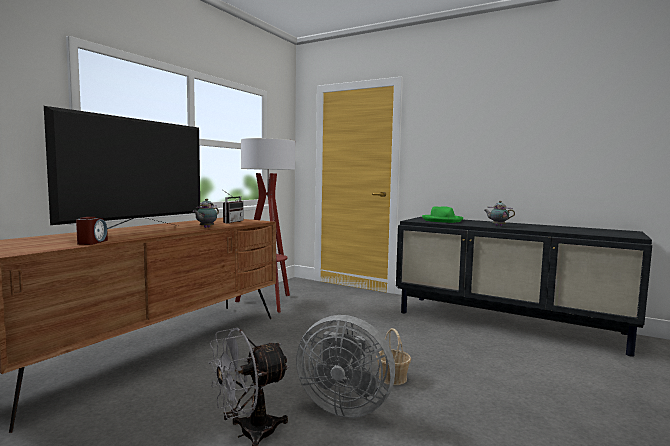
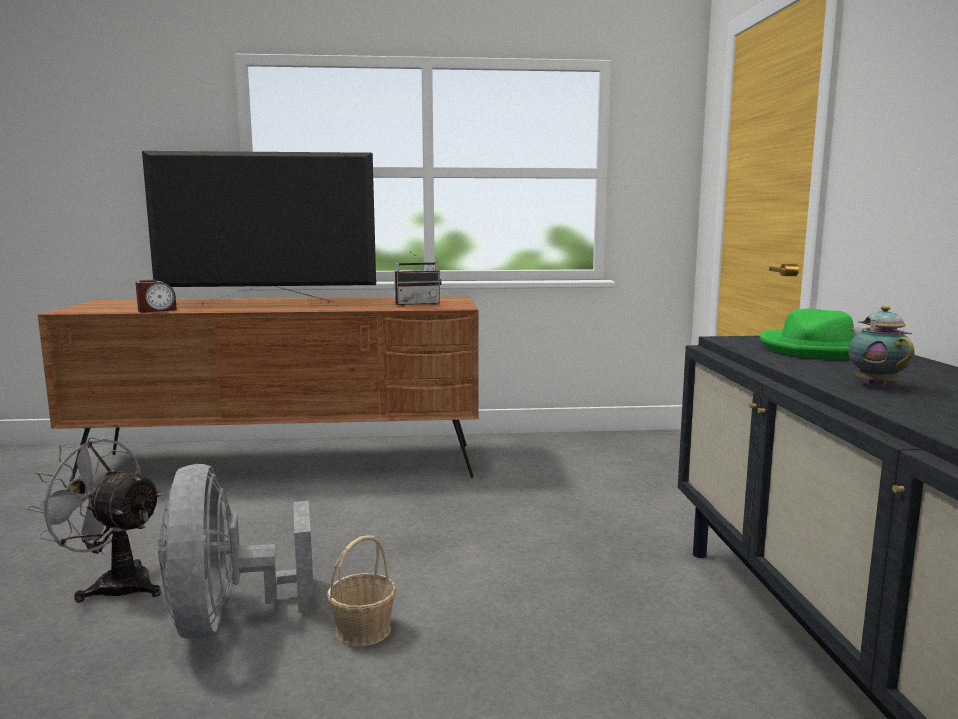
camera: 55 degrees right, 5 degrees up
(206, 227) = (338, 308): teapot -> none
(268, 302) = (532, 455): floor lamp -> none

